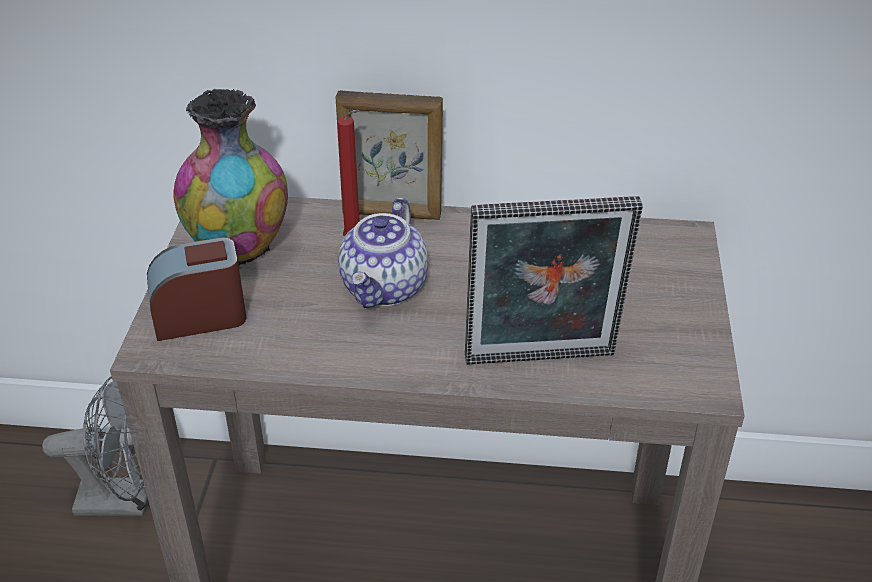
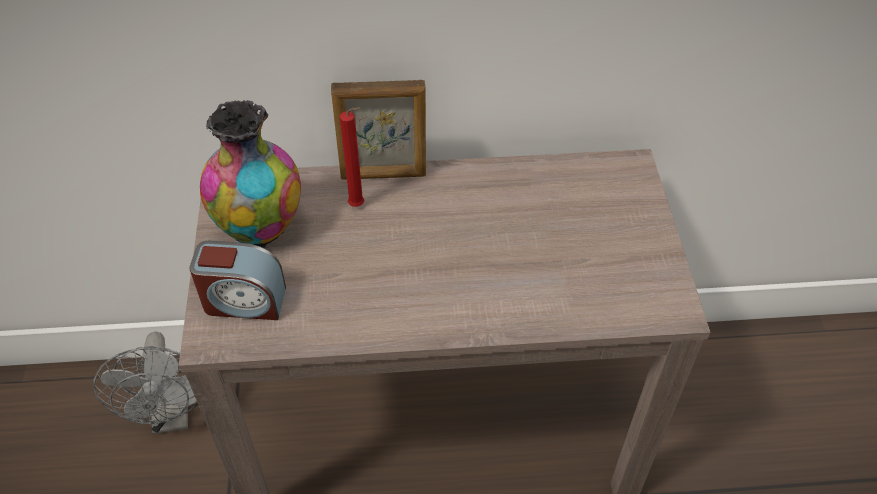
camera: 10 degrees left, 10 degrees up
(126, 499) = (172, 416): grey fan -> grey fan turned 90 degrees clockwise
(200, 317) = (244, 301): alarm clock -> alarm clock turned 150 degrees counterclockwise
(385, 288) = (396, 250): teapot -> none
(541, 362) = (540, 305): picture frame -> none

